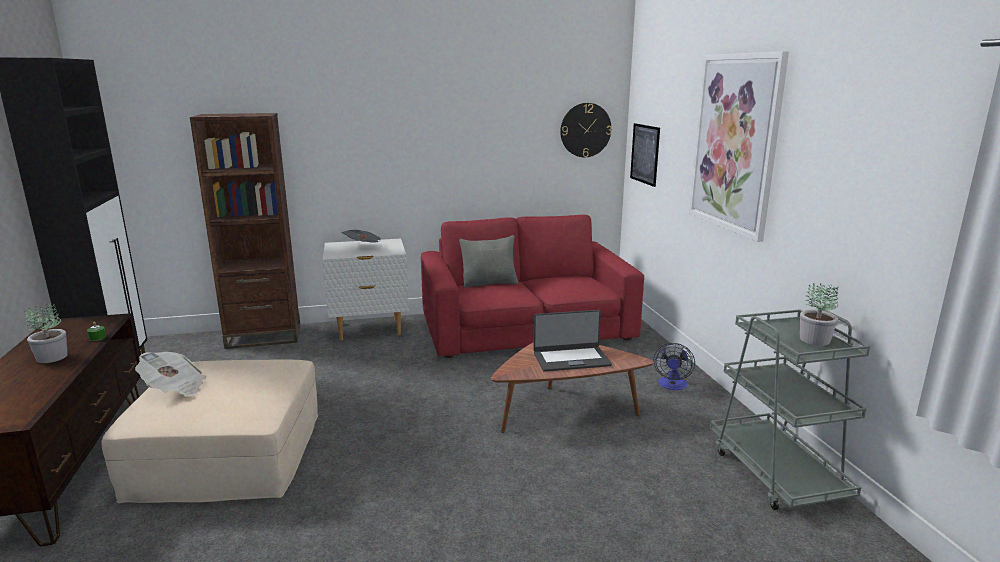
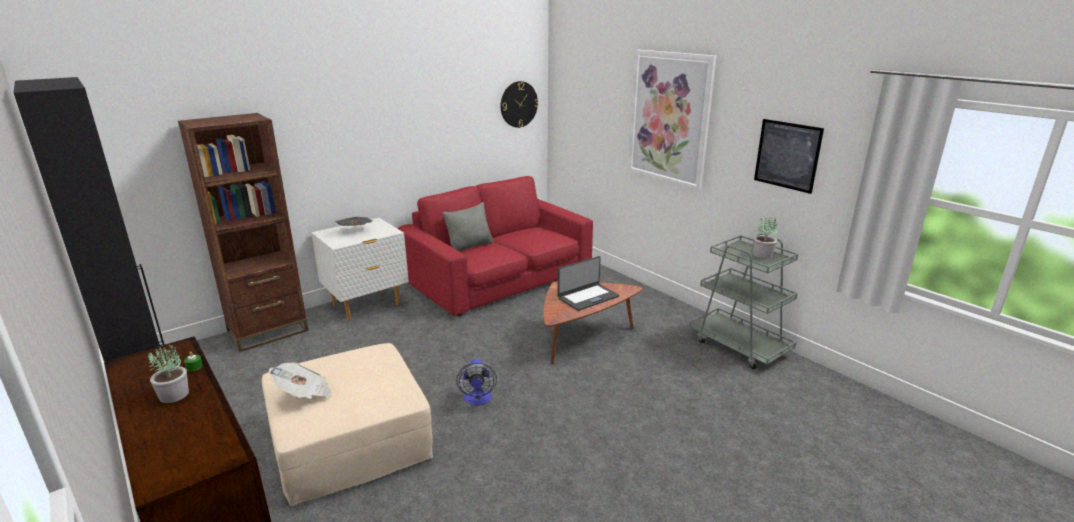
camera: 25 degrees left, 5 degrees up
(645, 154) = (572, 122): picture -> picture (787, 155)
(672, 386) = (638, 302): fan -> fan (478, 400)

